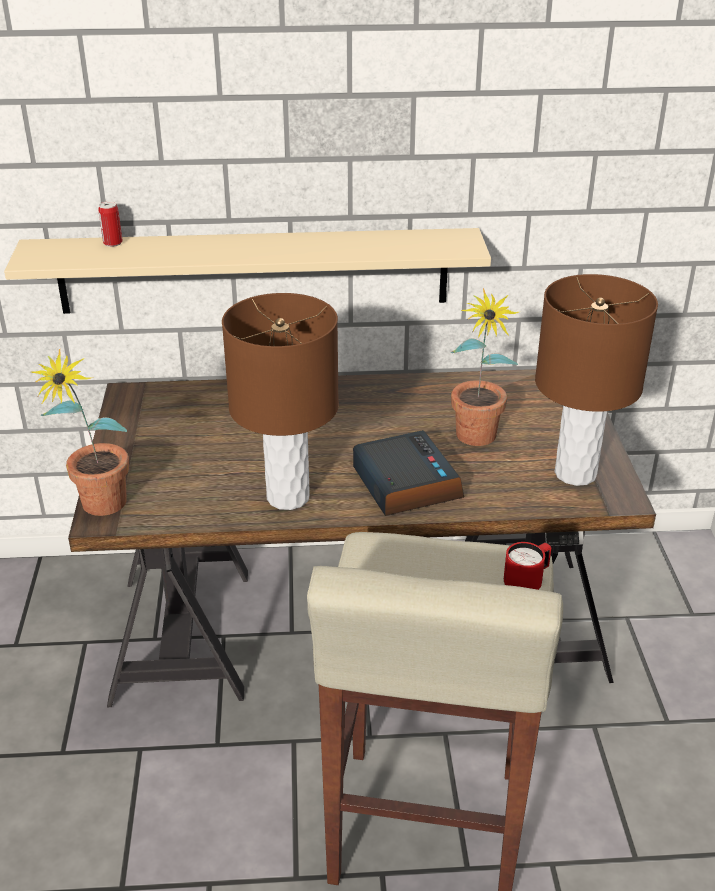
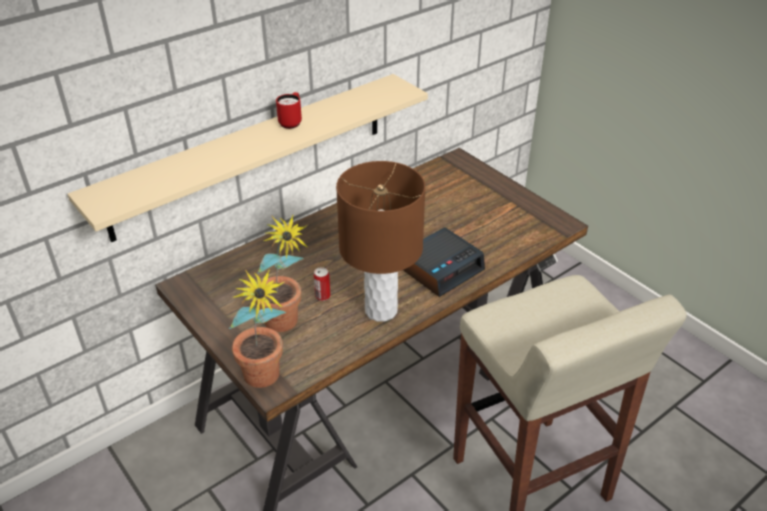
camera: 35 degrees left, 5 degrees up
(113, 243) = (153, 170): can -> can (322, 296)
(405, 483) = (440, 268): alarm clock -> alarm clock turned 105 degrees clockwise
(476, 442) = (451, 222): potted plant -> potted plant (285, 327)
(526, 584) = (592, 299): red mug -> red mug (291, 122)
(576, 473) = (525, 218): brown table lamp -> none

